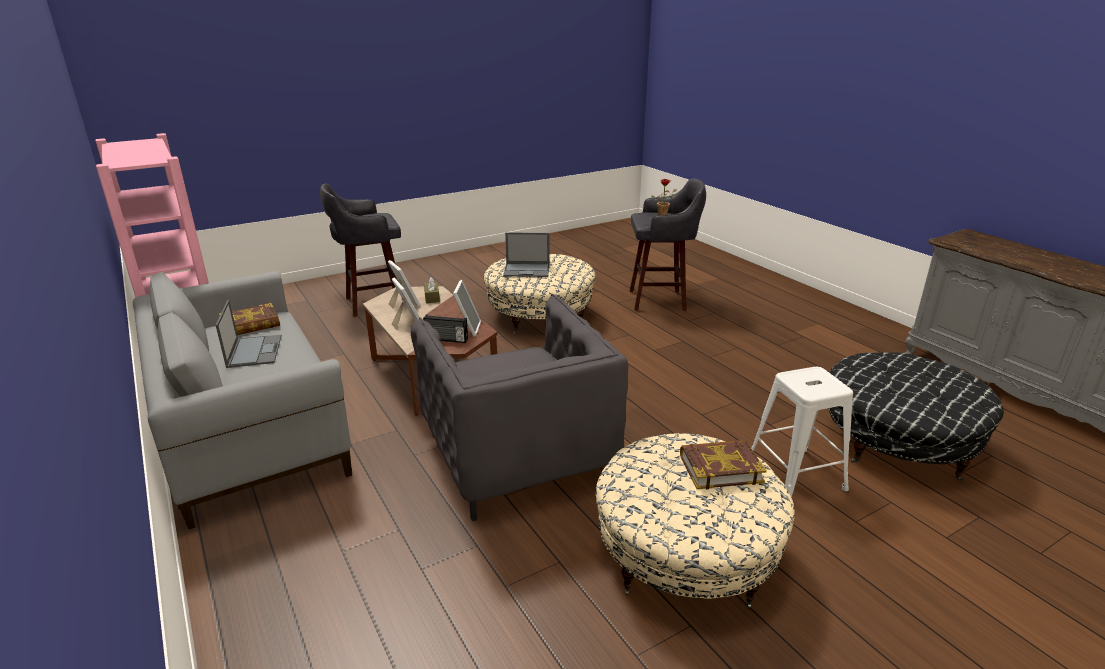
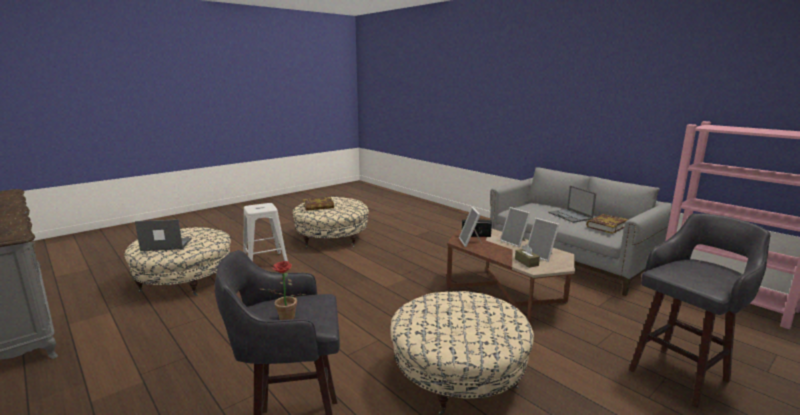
camera: 170 degrees right, 10 degrees down
(518, 458) = (413, 259): grey armchair -> none
(527, 270) = (470, 307): laptop -> laptop (166, 245)
(897, 443) = (185, 281): black ottoman -> beige ottoman

